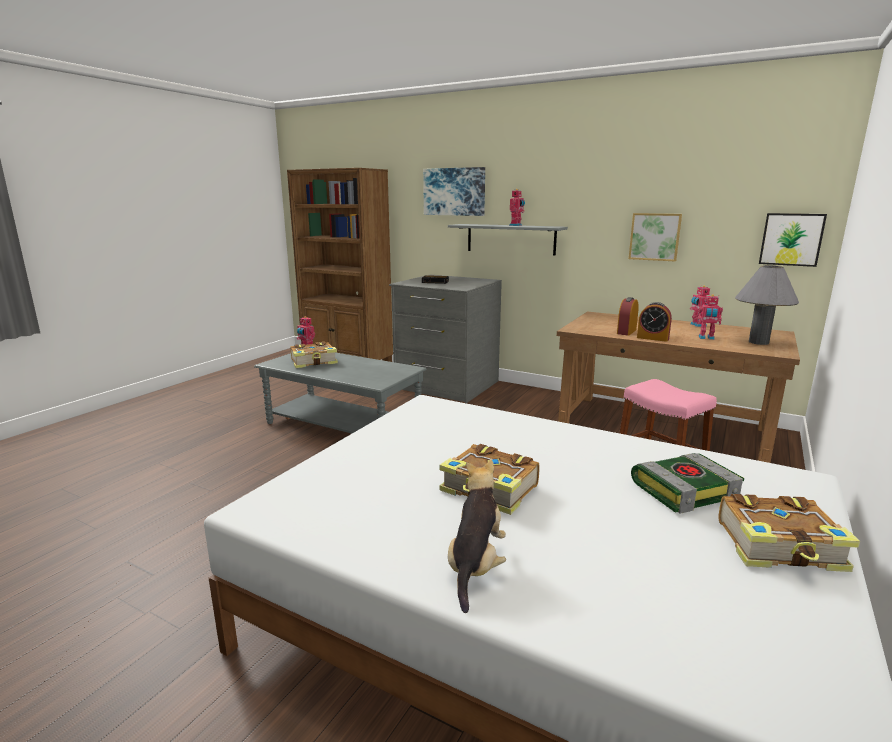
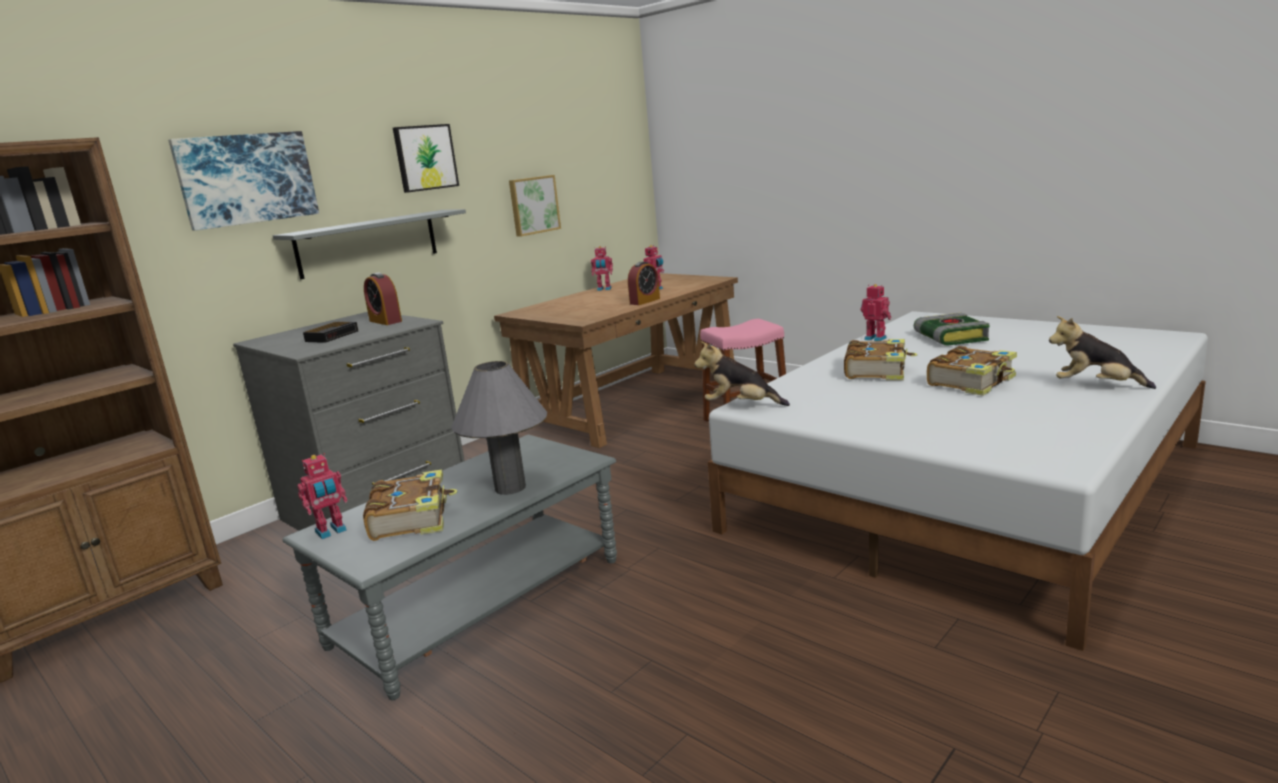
camera: 75 degrees left, 0 degrees up
(427, 401) = (740, 406): none -> plush toy
(516, 225) = (386, 218): toy robot -> toy robot (876, 338)
(626, 332) = (611, 307): alarm clock -> alarm clock (385, 321)
(758, 342) = (680, 280): grey table lamp -> grey table lamp (510, 488)
(780, 547) = (1018, 327): book -> book (877, 371)
(791, 239) = (628, 188): picture -> picture (425, 158)

